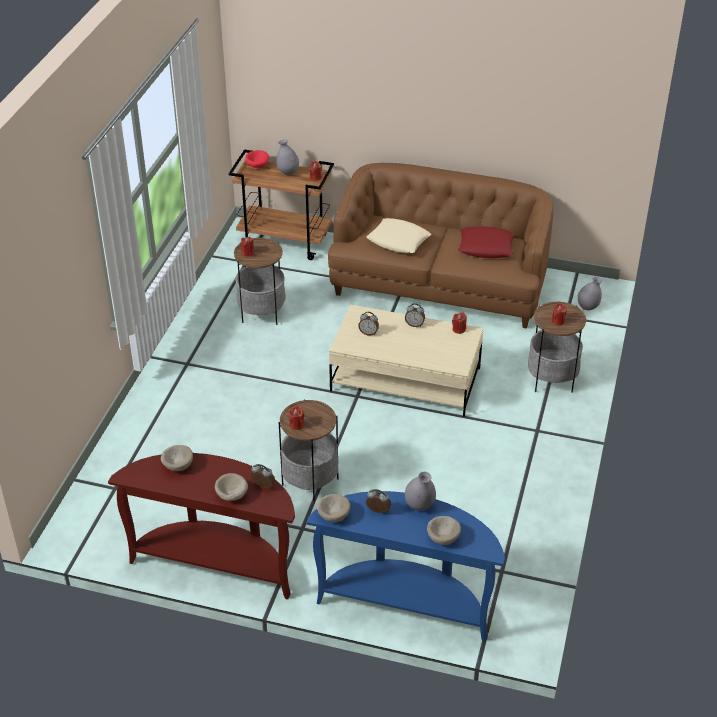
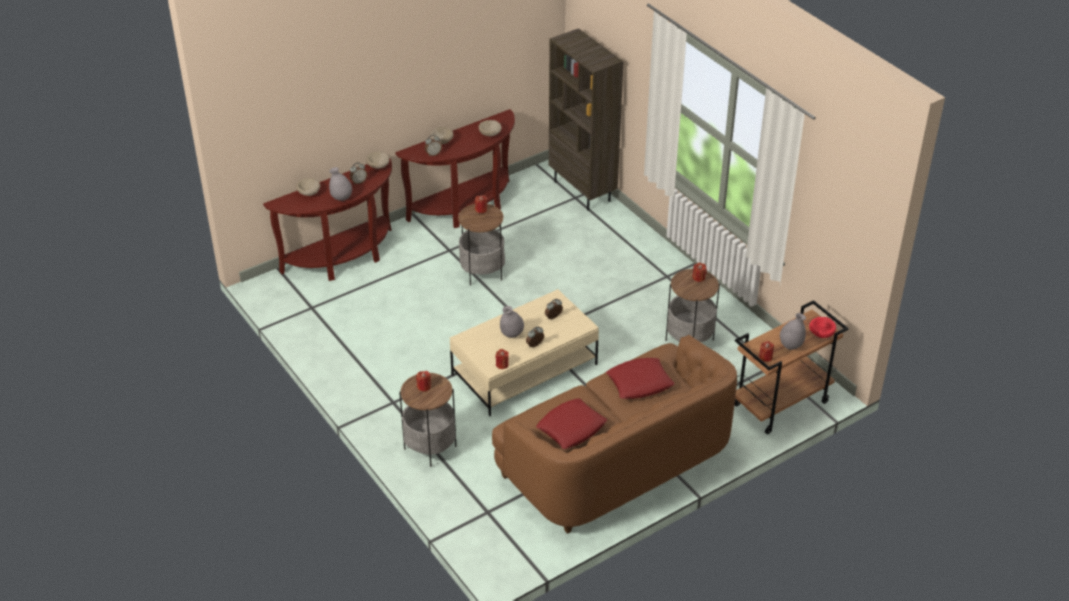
camera: 130 degrees right, 0 degrees up
(97, 488) = (583, 191): none -> brown bookcase
(398, 241) = (639, 383): beige pillow -> red pillow
(406, 602) = (343, 259): blue console table -> brown console table
(588, 307) = (482, 536): grey vase -> grey vase (511, 334)

